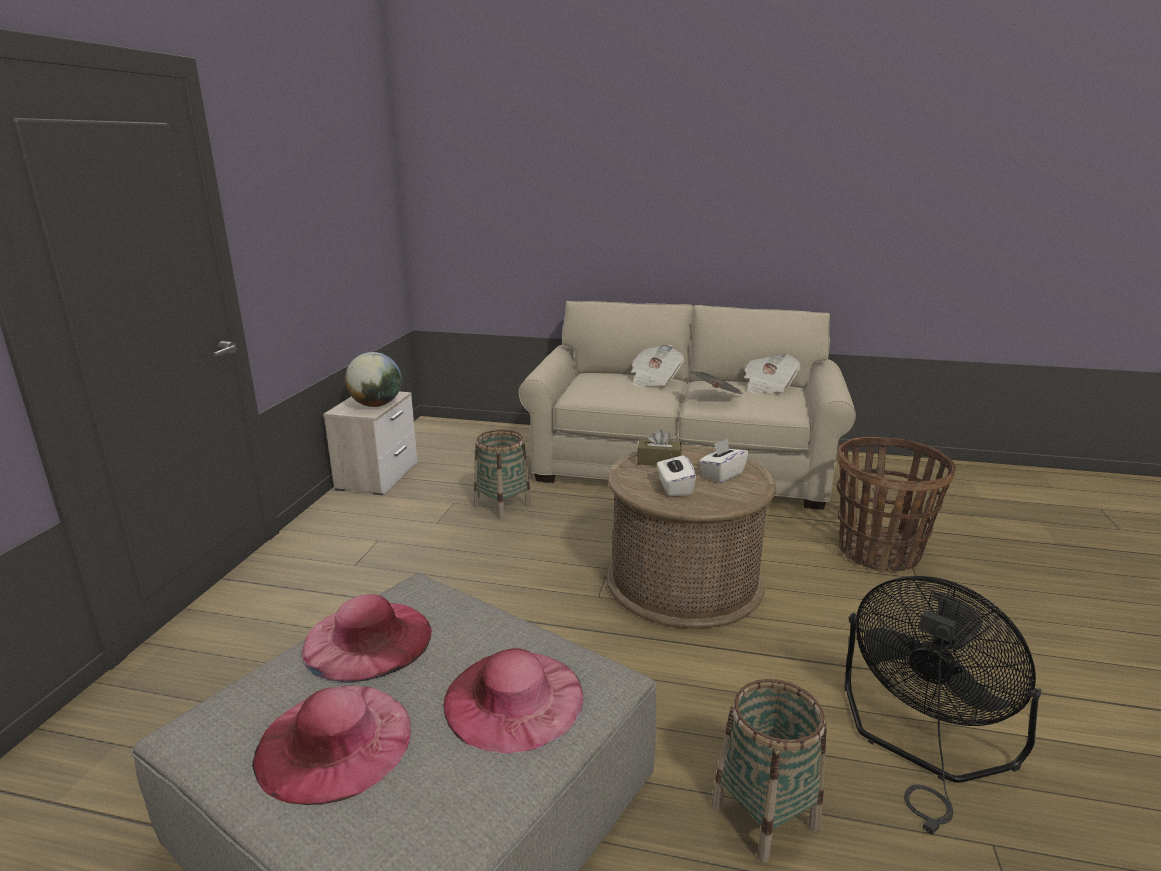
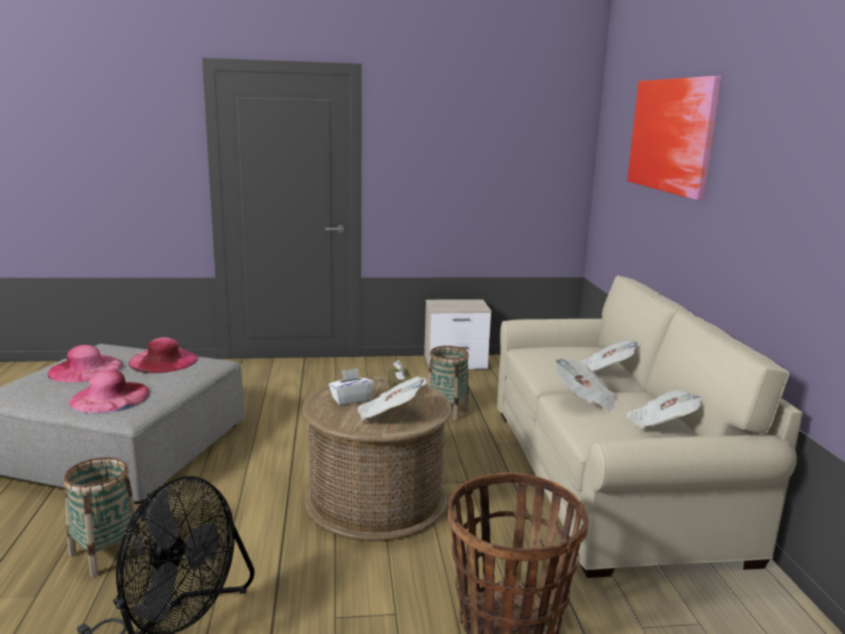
camera: 70 degrees right, 5 degrees down
(376, 405) = (454, 307): globe -> none
(581, 156) = (671, 135): none -> picture
(722, 475) = (389, 415): white tissue box -> newspaper

